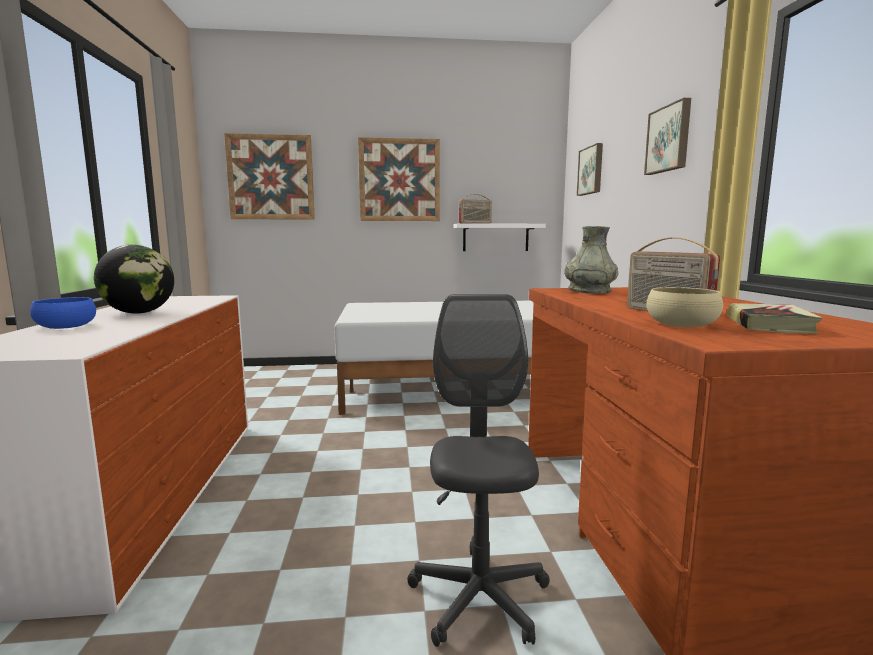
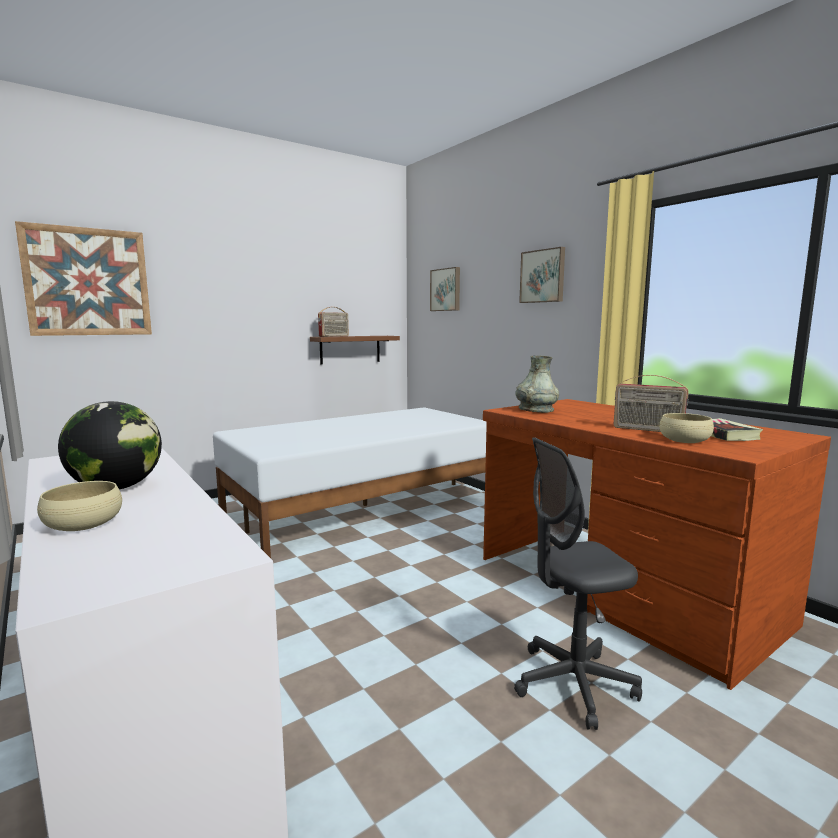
camera: 30 degrees left, 0 degrees up
(66, 326) = (83, 524): blue bowl -> beige bowl
(399, 180) = (251, 290): picture -> none
(479, 598) = (573, 684): grey office chair -> grey office chair turned 75 degrees counterclockwise
(495, 237) = (350, 349): white shelf -> brown shelf

